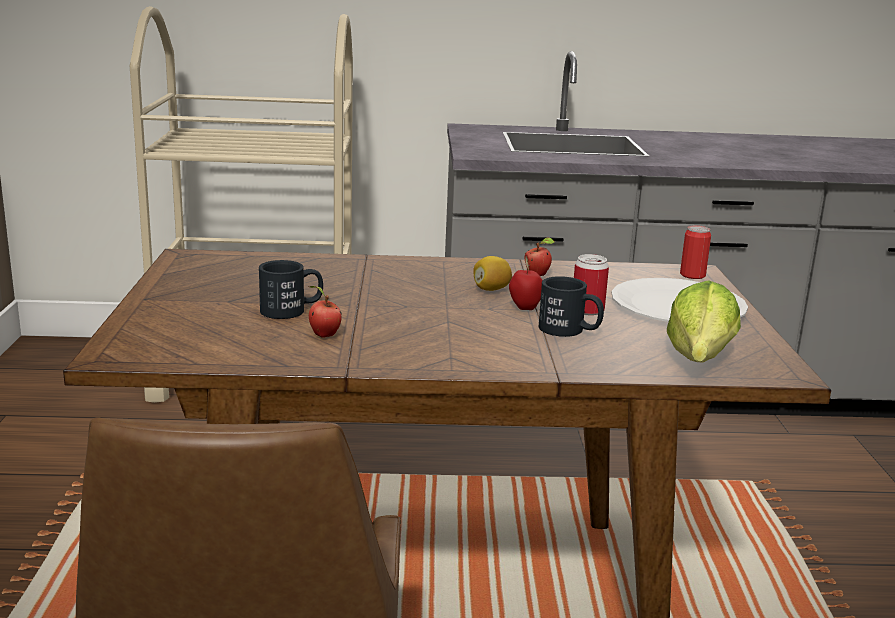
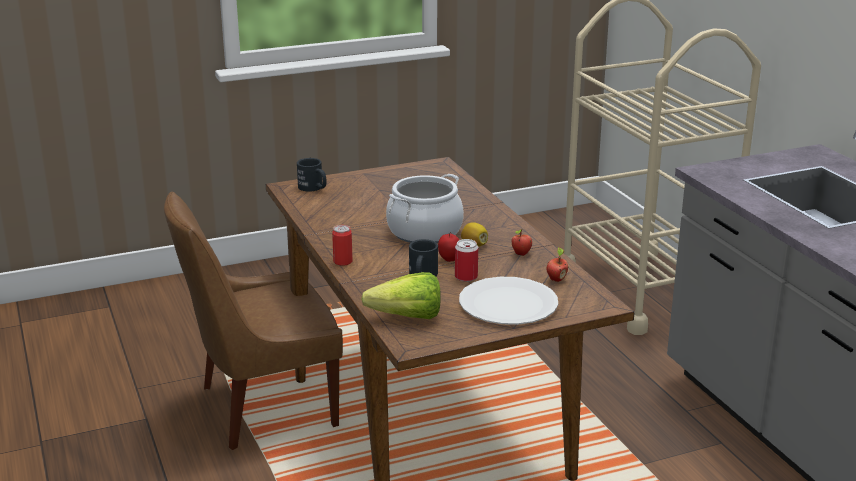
camera: 70 degrees right, 5 degrees up
(292, 310) = (381, 205): black mug -> black mug (314, 188)
(323, 335) = (352, 219): apple -> apple (556, 279)
(419, 304) = (424, 231): none -> cooking pot
(692, 275) = (590, 304): can -> can (343, 261)

